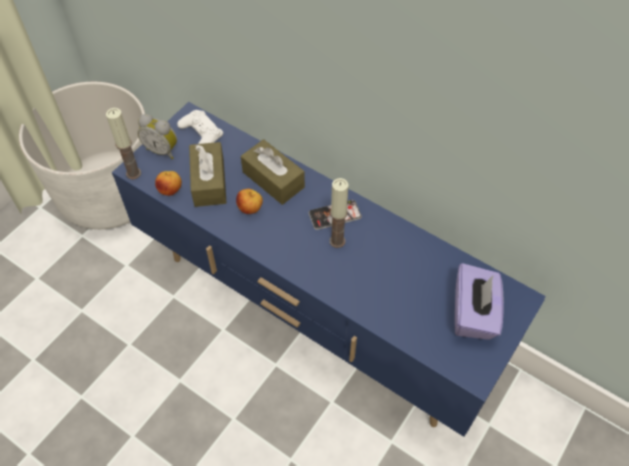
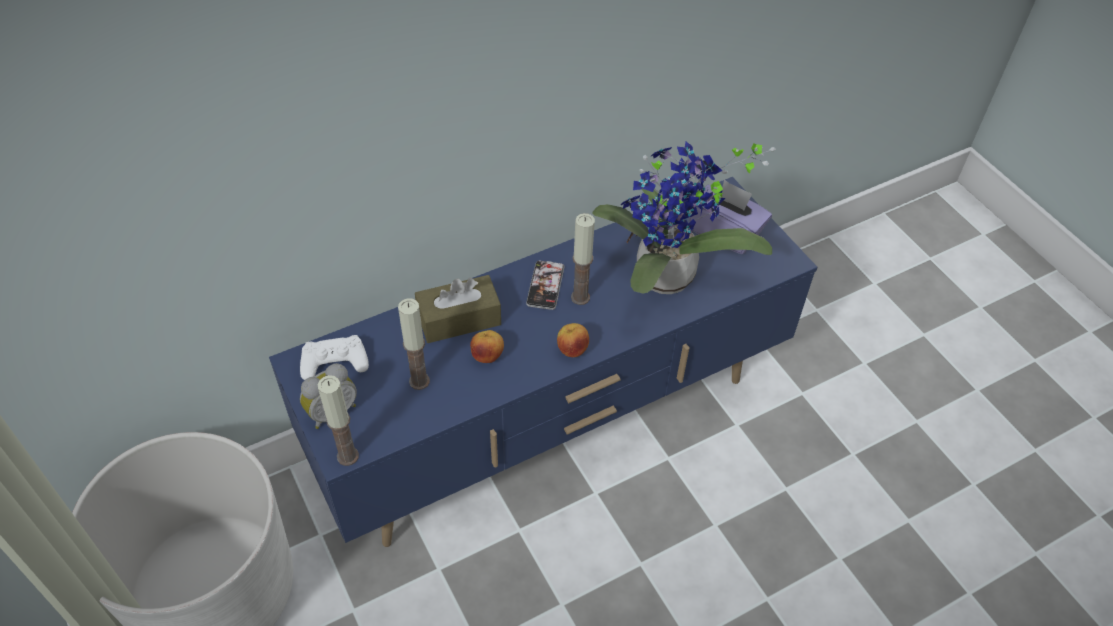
camera: 65 degrees left, 5 degrees down
(171, 190) = (405, 425): apple -> apple (572, 350)
(209, 182) = (419, 381): brown tissue box -> candle
(389, 290) = (665, 282): none -> potted plant

